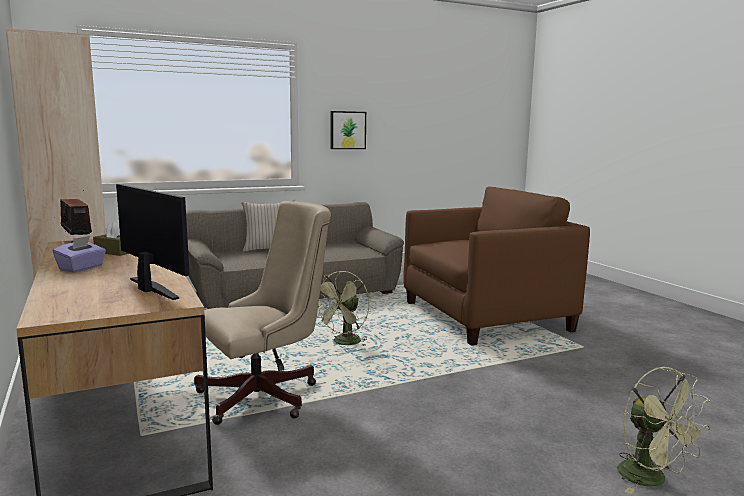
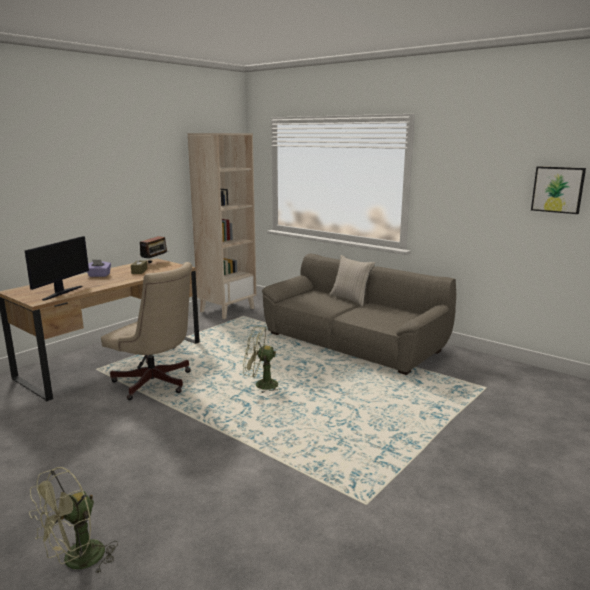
camera: 65 degrees right, 5 degrees up
(347, 130) = (458, 201): picture -> picture (558, 189)
(485, 316) = (398, 431): brown armchair -> none

